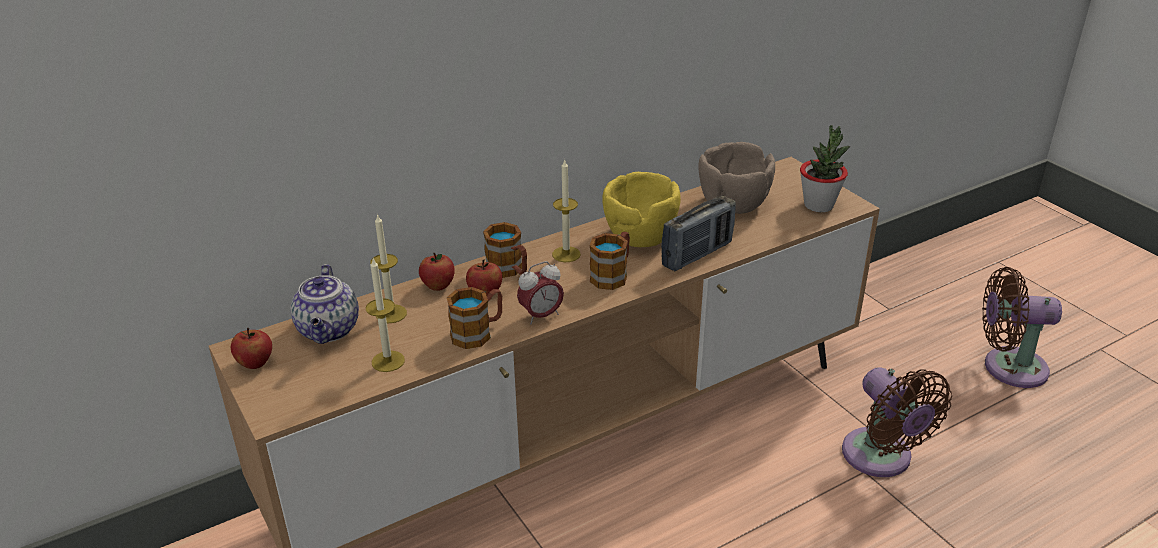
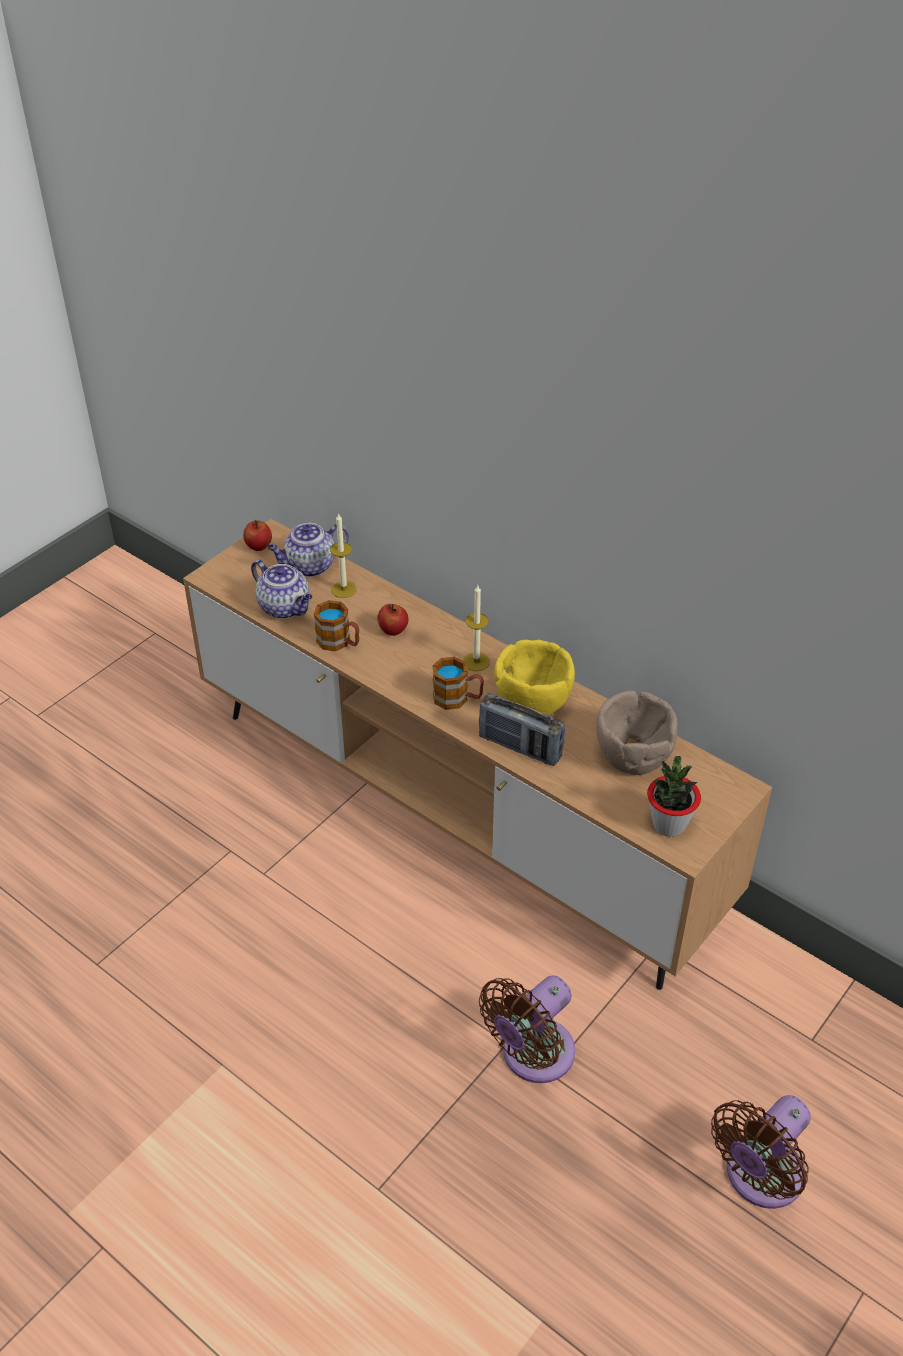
camera: 70 degrees right, 10 degrees up
(388, 361) = (285, 607): candle -> teapot
(438, 286) = (392, 602): apple -> none
(509, 271) = (433, 635): mug -> none
(541, 316) = (377, 671): alarm clock -> none
(1008, 367) = (759, 1177): brown fan -> brown fan turned 120 degrees counterclockwise

